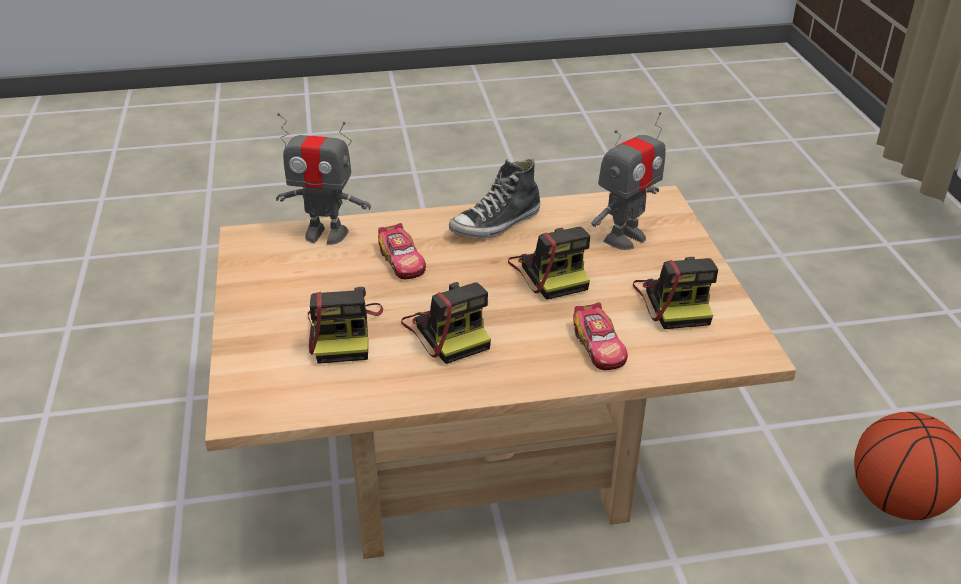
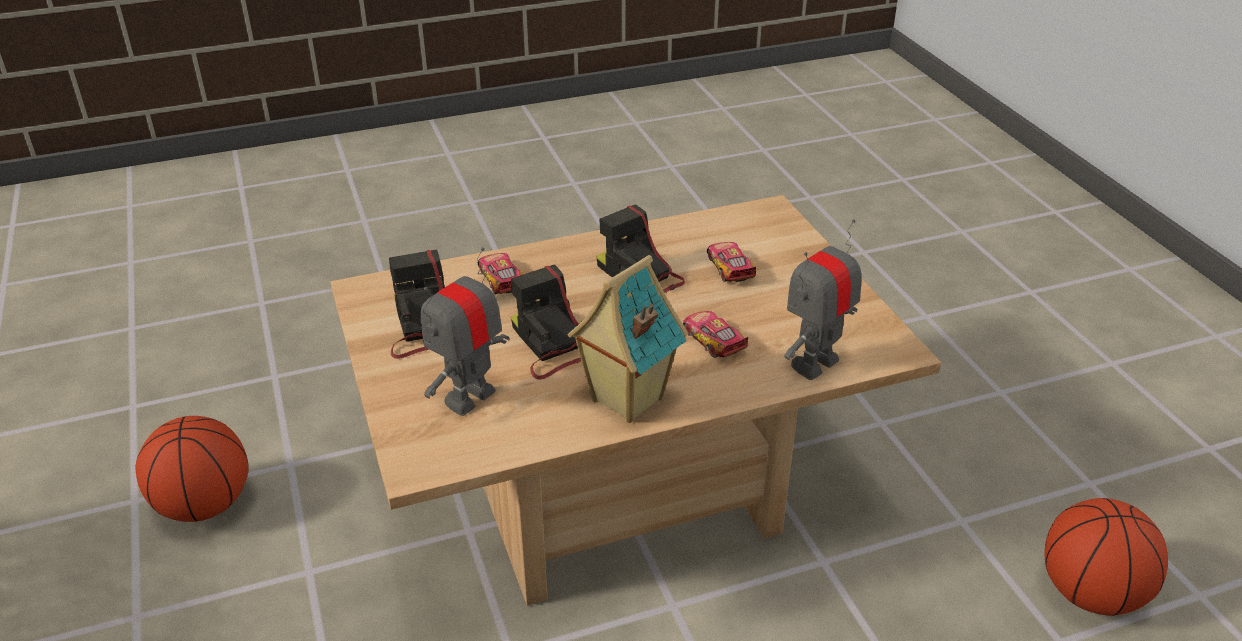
camera: 170 degrees right, 0 degrees up
(144, 337) = (1091, 593): none -> basketball
(326, 234) = (815, 364): toy robot -> toy robot turned 45 degrees counterclockwise
(344, 333) = (729, 268): camera -> toy car
(496, 224) = (625, 400): shoe -> toy house

